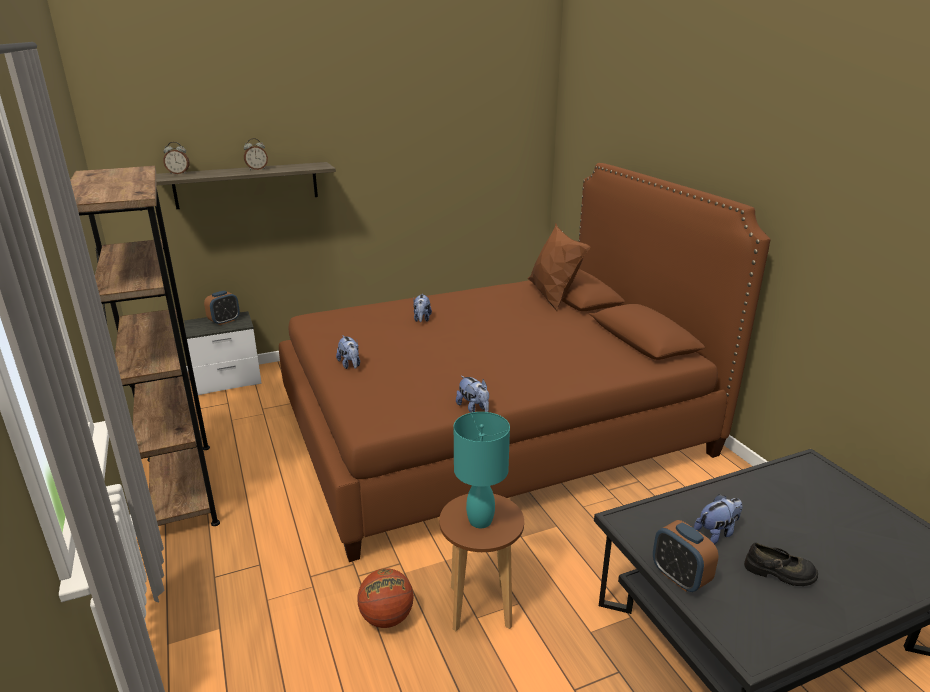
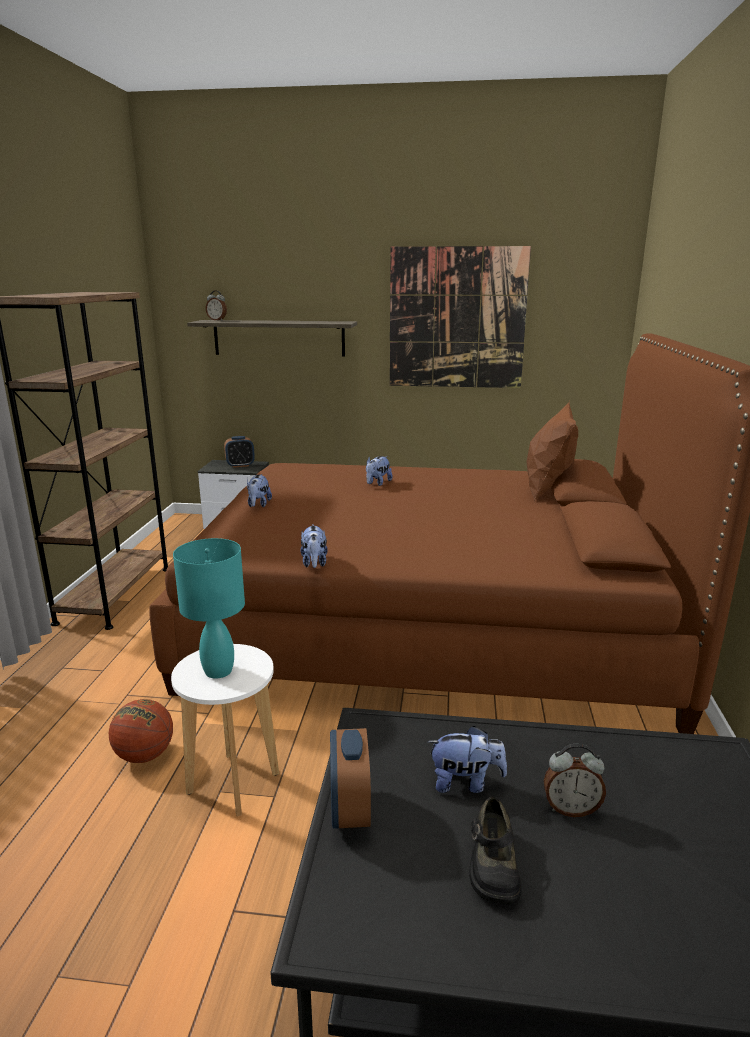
camera: 30 degrees right, 5 degrees down
(257, 169) = (283, 321): alarm clock -> alarm clock (570, 808)
(418, 152) = (457, 318): none -> picture
(480, 607) = (232, 783): brown stool -> white stool
(779, 573) = (492, 864): black shoe -> black shoe turned 45 degrees clockwise

